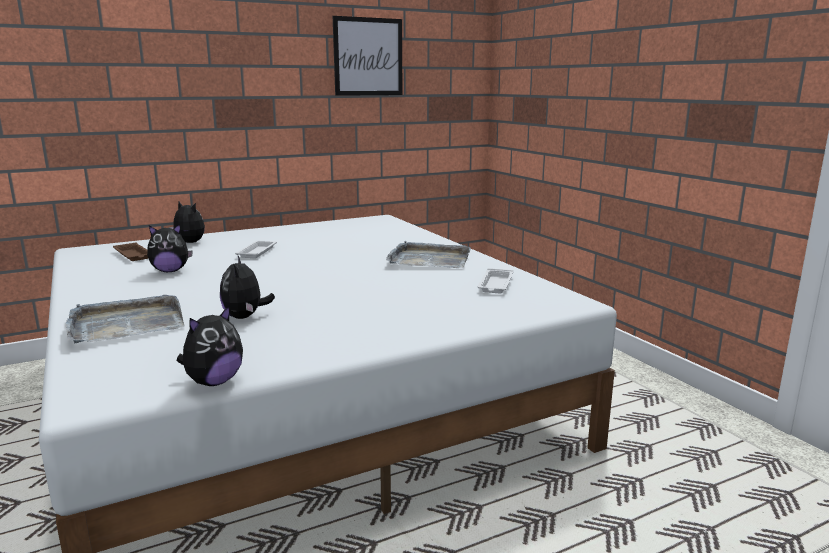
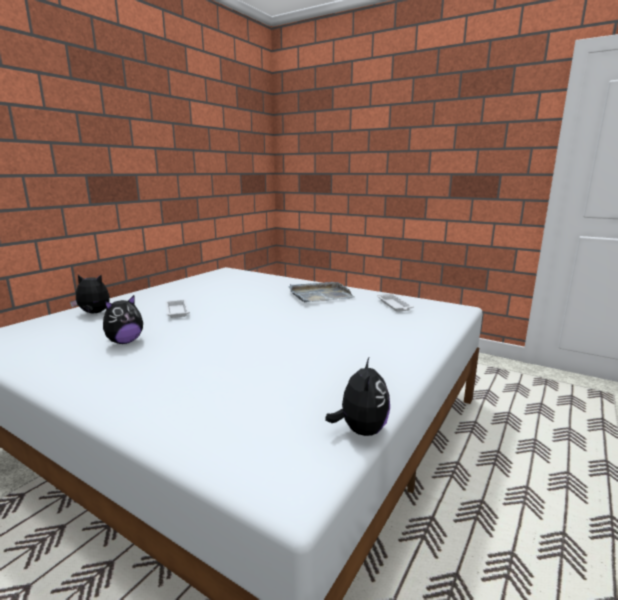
camera: 30 degrees left, 0 degrees up
(126, 324) = (177, 401): grey tray -> none
(133, 255) = (54, 334): brown tray -> none
(245, 317) = (274, 367): plush toy -> none
(368, 57) = (203, 142): picture -> none

